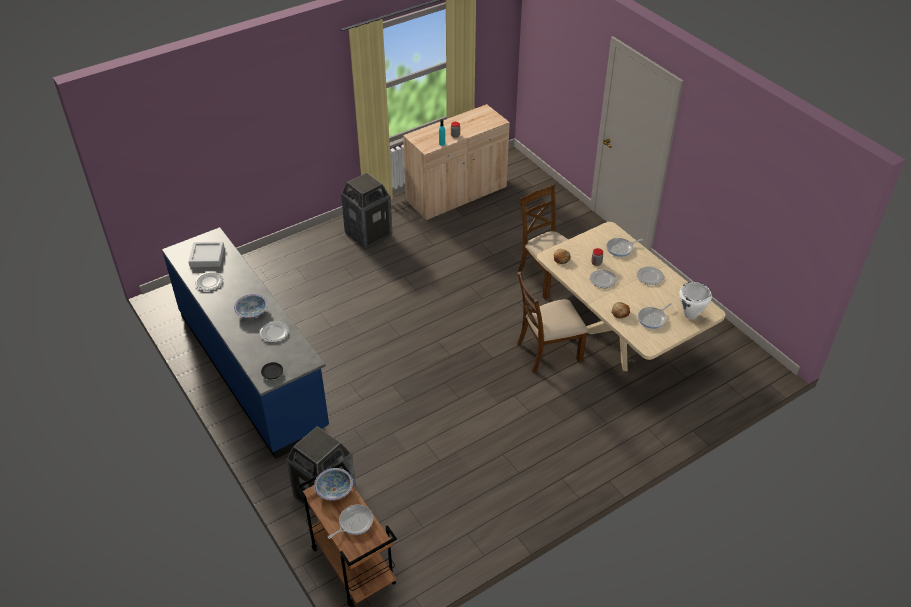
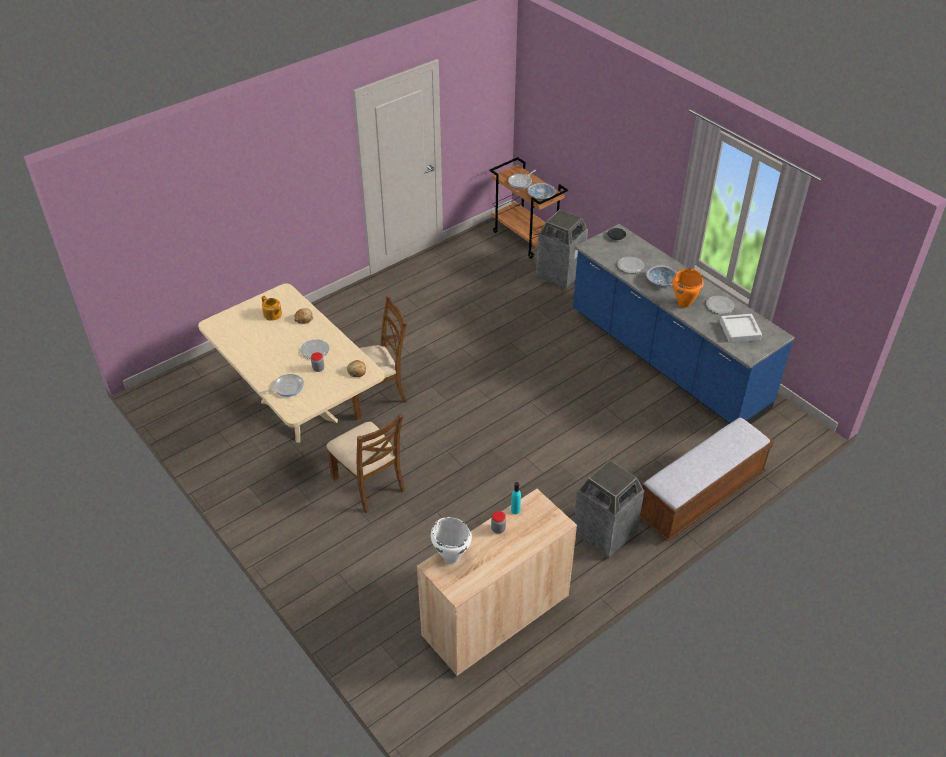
camera: 175 degrees right, 0 degrees up
(242, 287) = (684, 303): none -> orange cooking pot
(284, 253) = (700, 496): none -> bench
(649, 276) = (263, 357): plate -> none
(653, 319) = (272, 315): frying pan -> teapot
(690, 315) = (233, 320): white cooking pot -> white cooking pot (451, 556)

